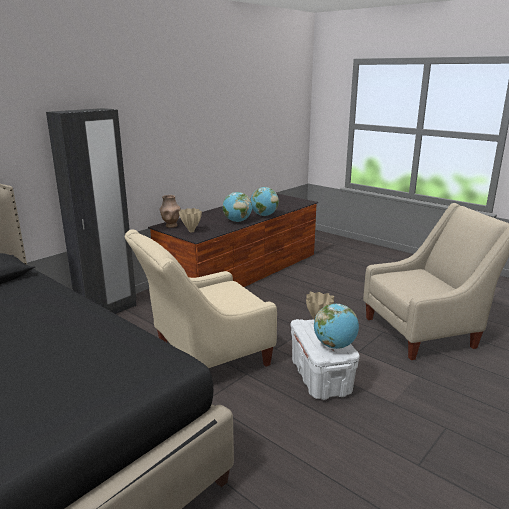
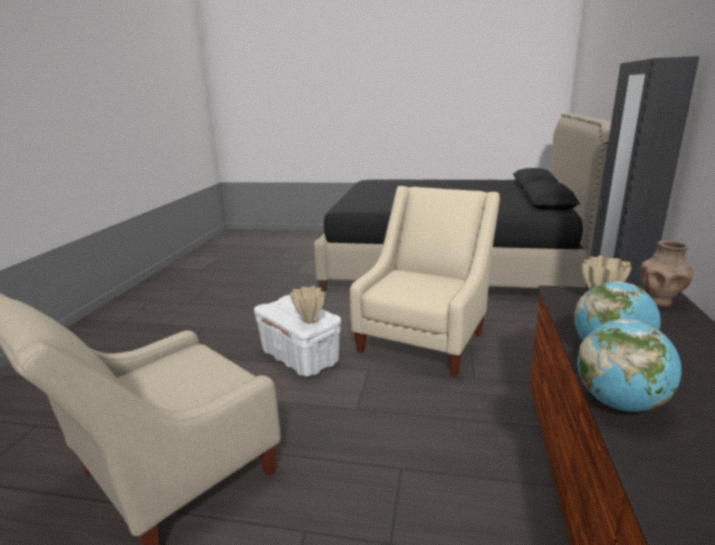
camera: 150 degrees right, 0 degrees up
(335, 345) = (279, 306): globe -> none

